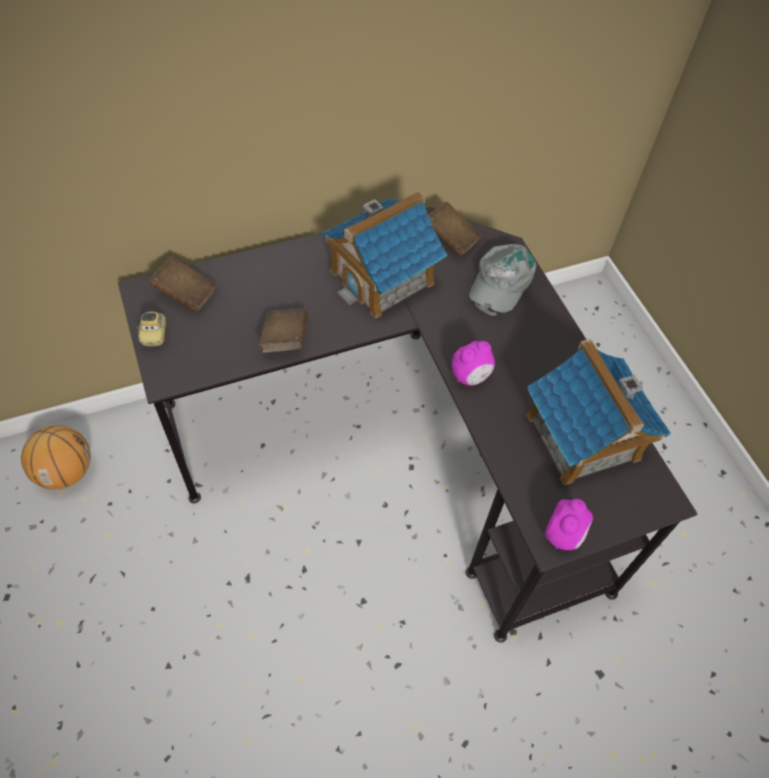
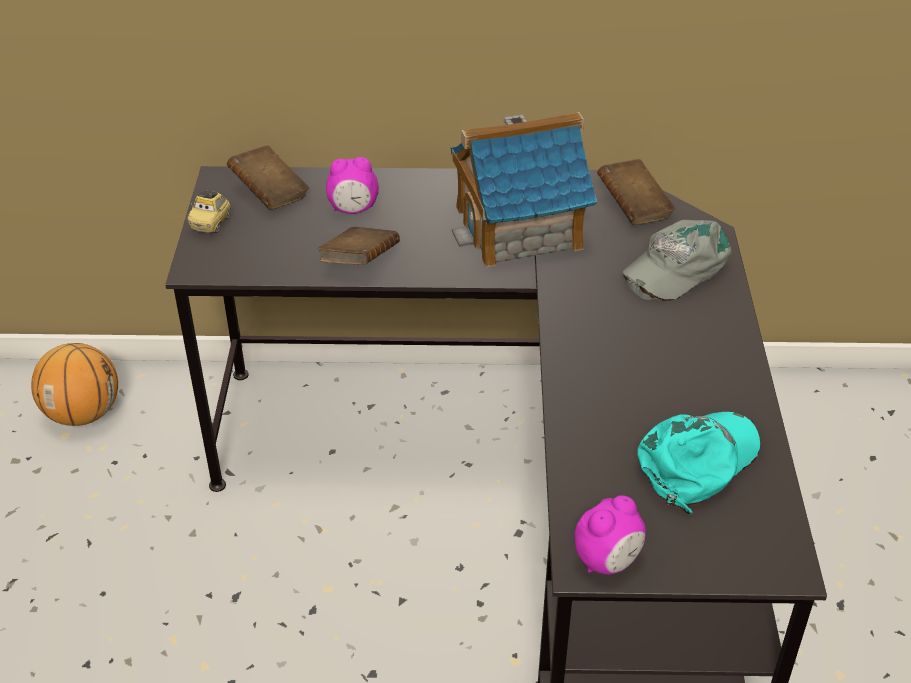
camera: 25 degrees right, 15 degrees down
(470, 376) = (577, 356): alarm clock -> alarm clock (353, 210)
(582, 438) = (698, 461): toy house -> turquoise cap

